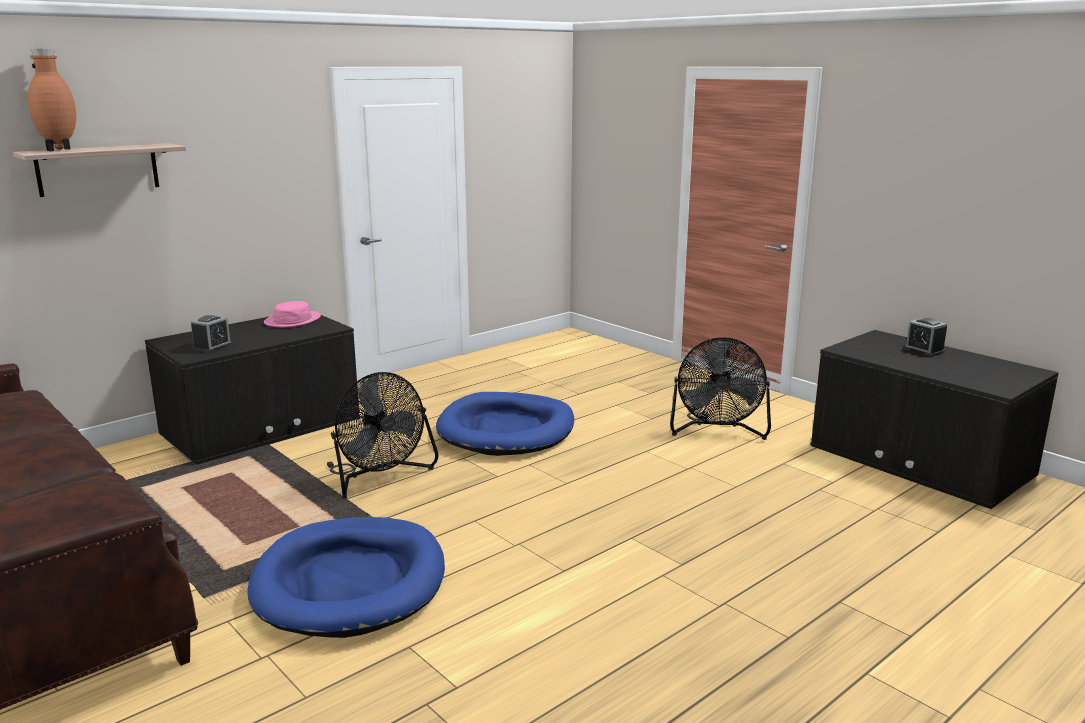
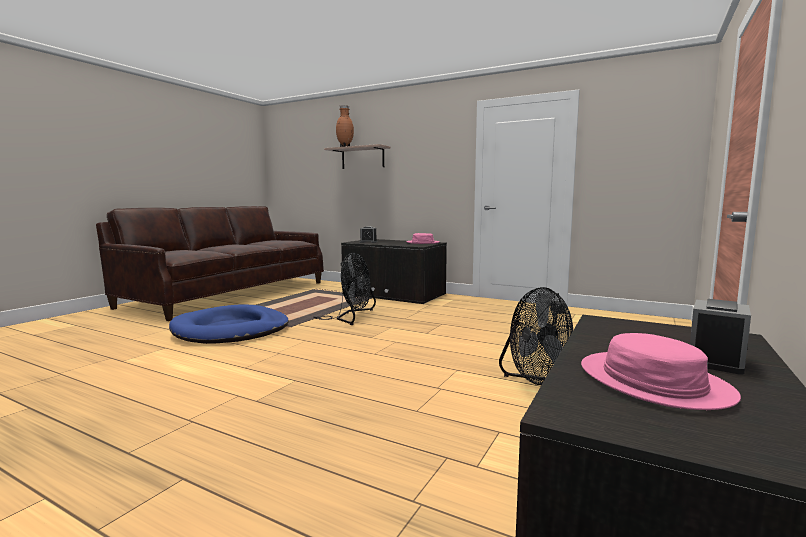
camera: 70 degrees right, 10 degrees down
(375, 477) = (350, 317): black fan -> black fan turned 105 degrees counterclockwise
(506, 430) = (446, 330): blue dog bed -> none
(958, 368) = (652, 382): none -> pink hat

